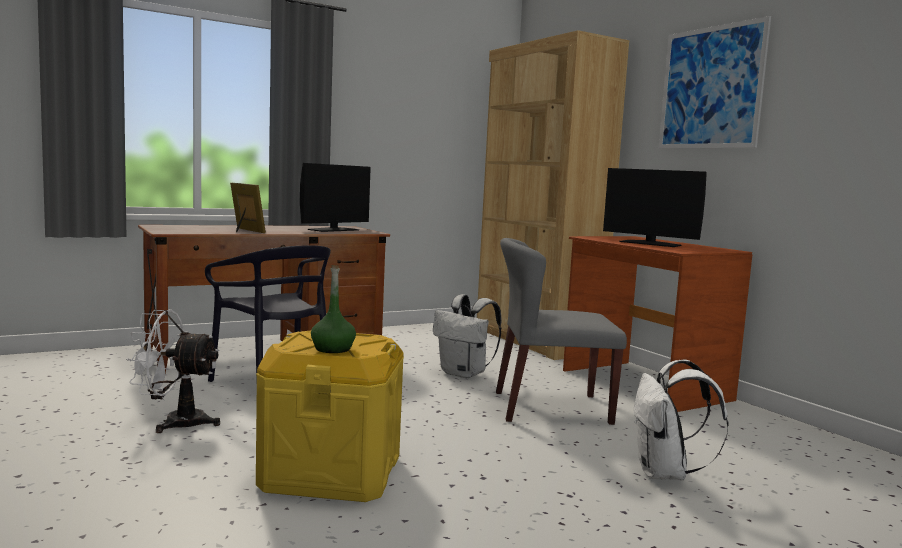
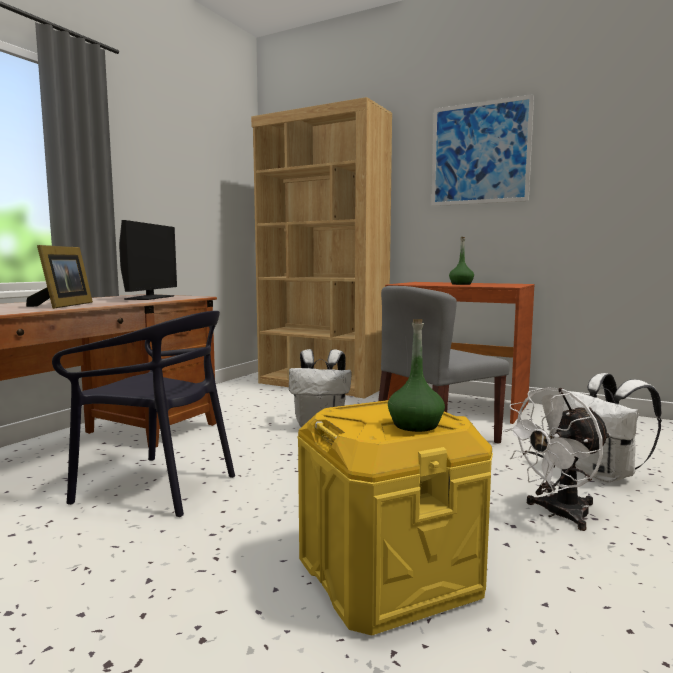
camera: 30 degrees left, 0 degrees up
(175, 422) = (104, 577): white fan -> white fan (557, 514)
(245, 230) = (63, 305): picture frame -> picture frame turned 75 degrees clockwise
(650, 243) = (461, 284): monitor -> green bottle

